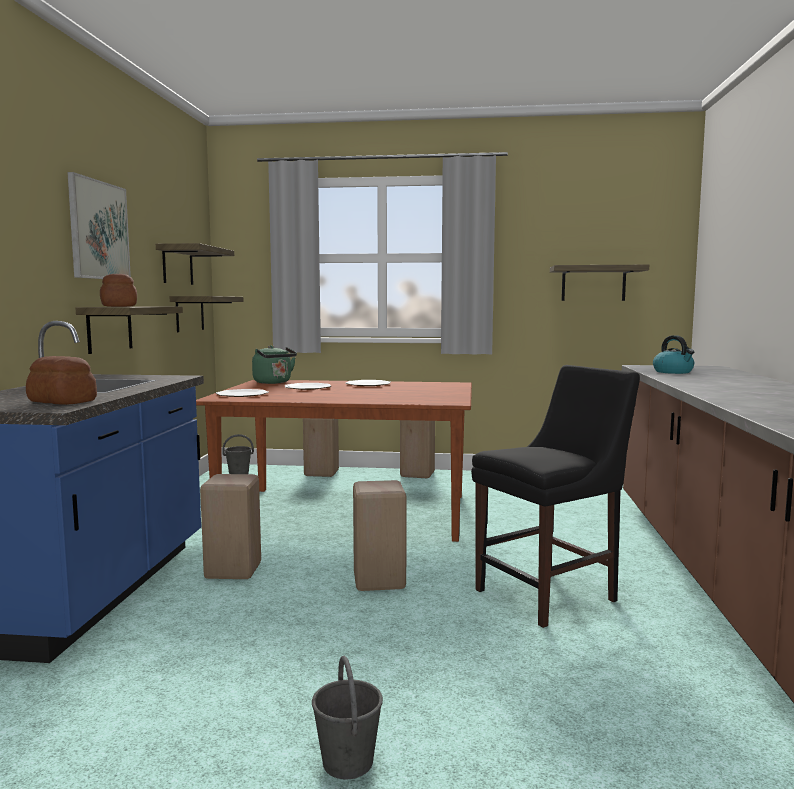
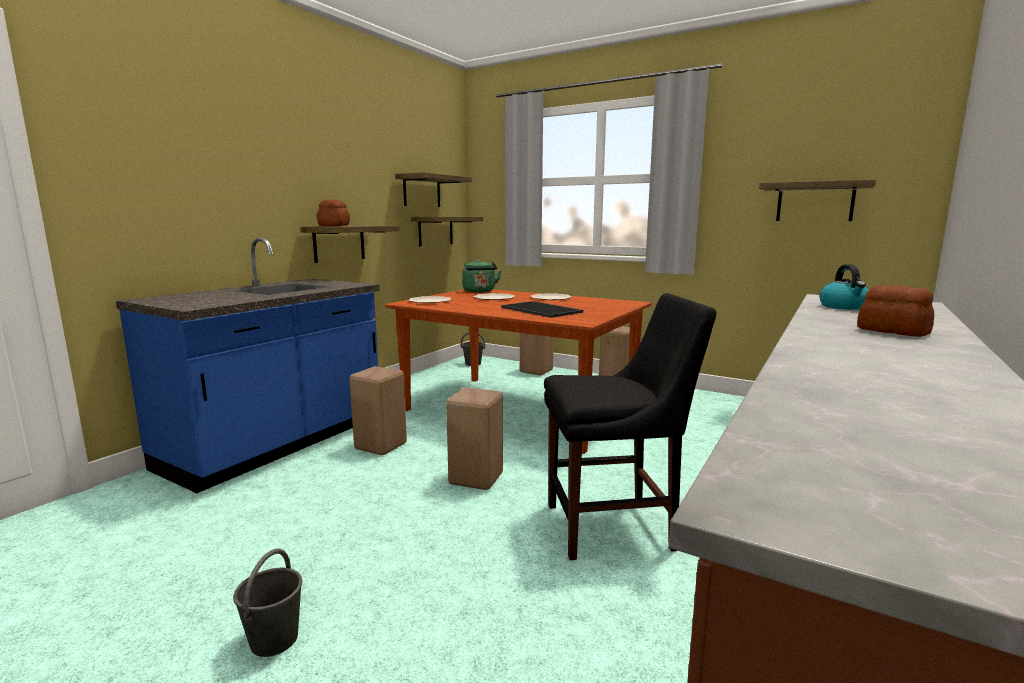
camera: 25 degrees right, 5 degrees up
(63, 401) = (216, 301): bread -> bread (892, 331)
(99, 230) = (328, 165): picture -> none
(388, 395) = (542, 310): none -> tray

